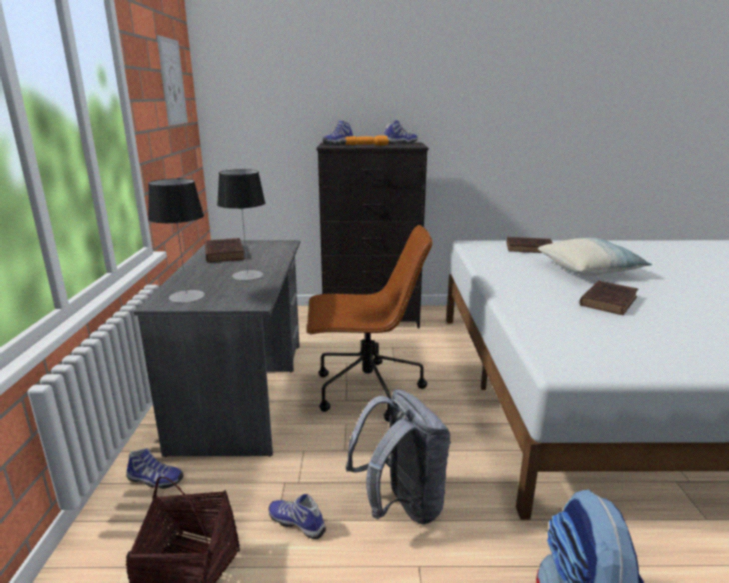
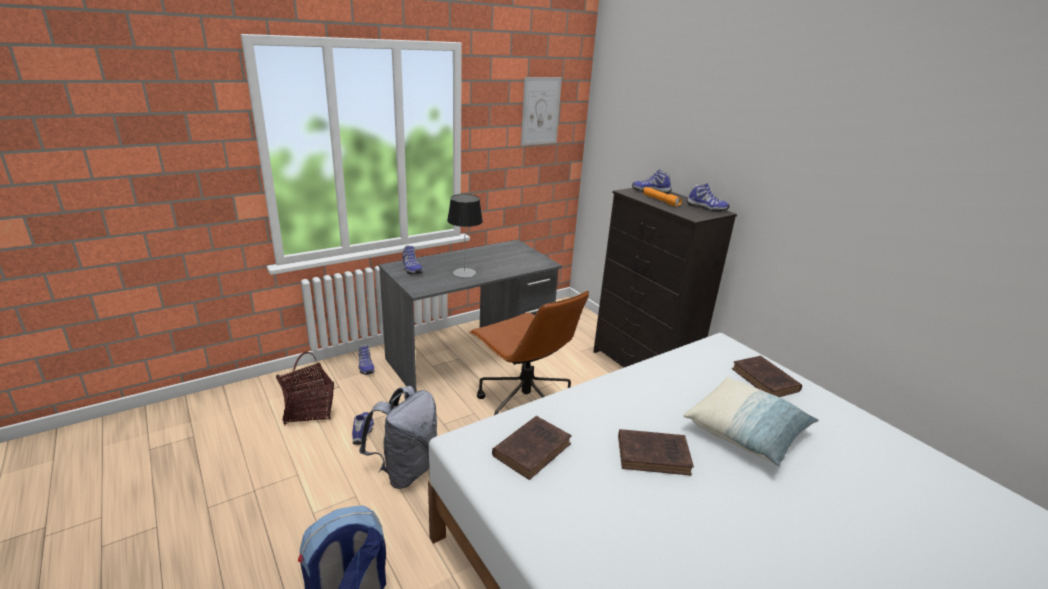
camera: 55 degrees right, 5 degrees up
(187, 296) = (411, 269): table lamp -> shoe
(224, 253) = (497, 252): brown book -> brown book (533, 449)

